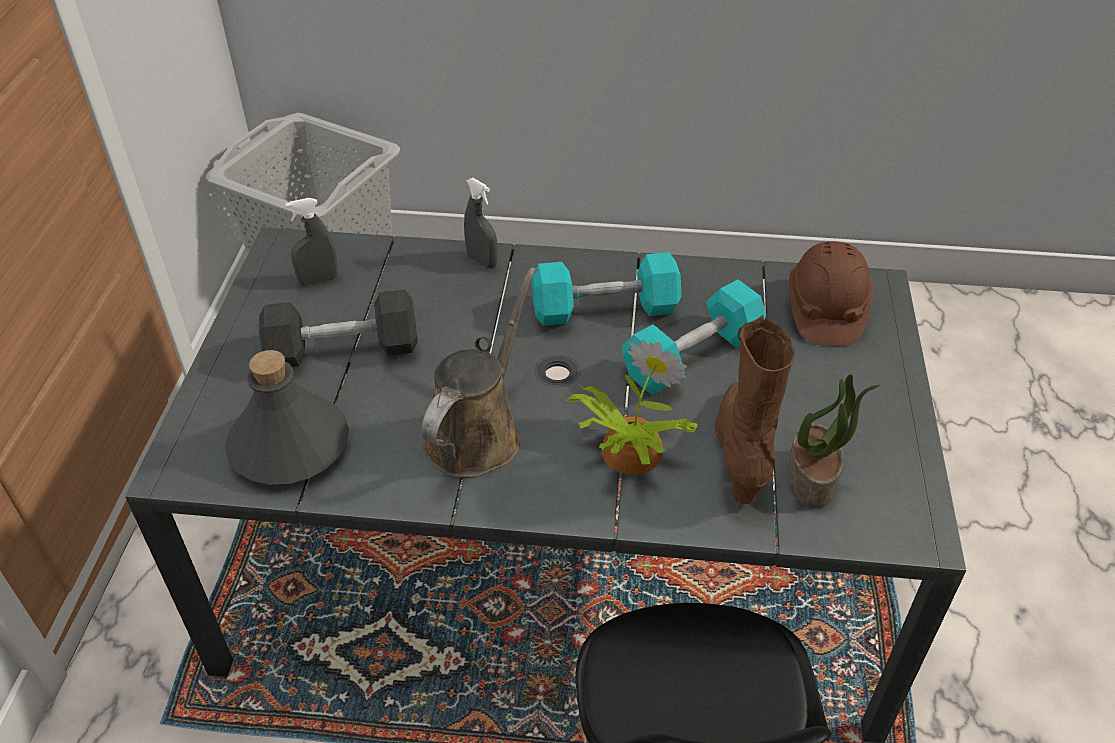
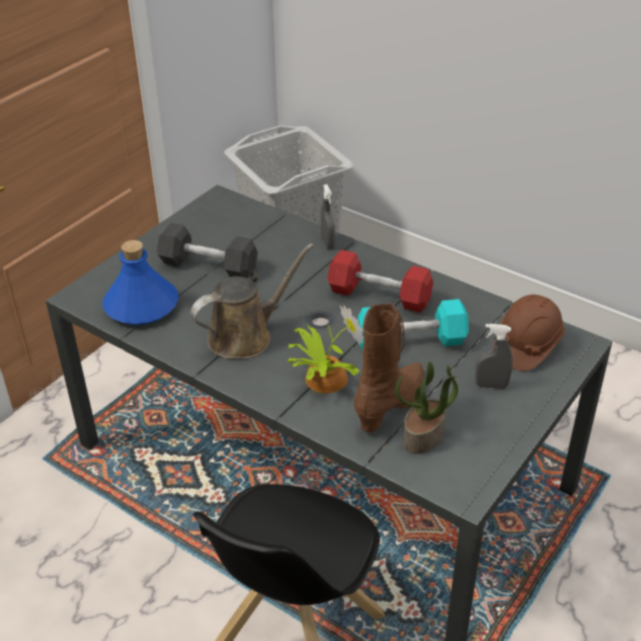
camera: 30 degrees right, 5 degrees down
(289, 445) = (141, 305): grey bottle -> blue bottle
(319, 280) = (225, 224): grey spray bottle -> grey spray bottle (491, 386)
(605, 309) = (379, 295): turquoise dumbbell -> red dumbbell

